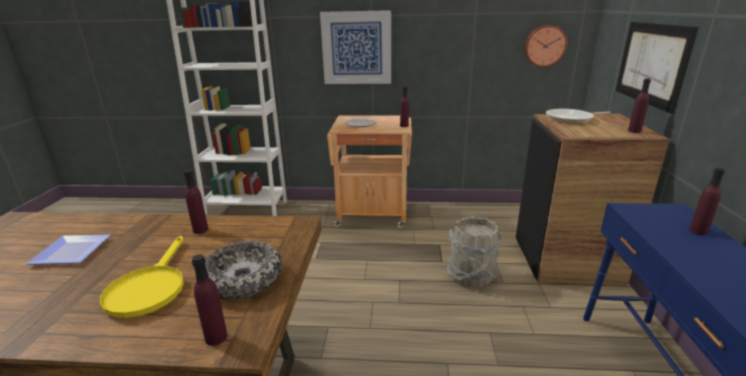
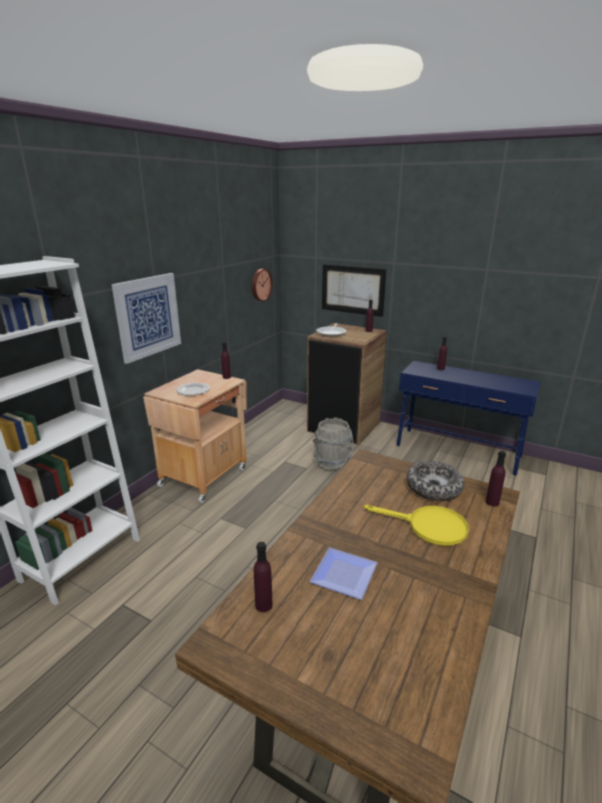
camera: 65 degrees left, 0 degrees up
(200, 230) = (347, 501): purple bottle -> purple bottle (263, 605)

